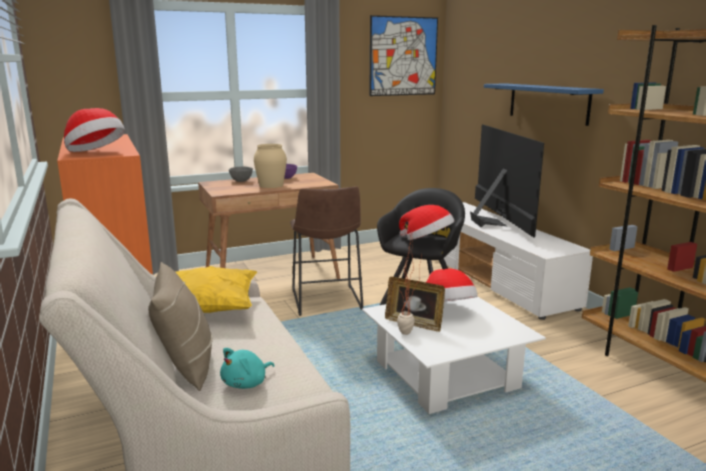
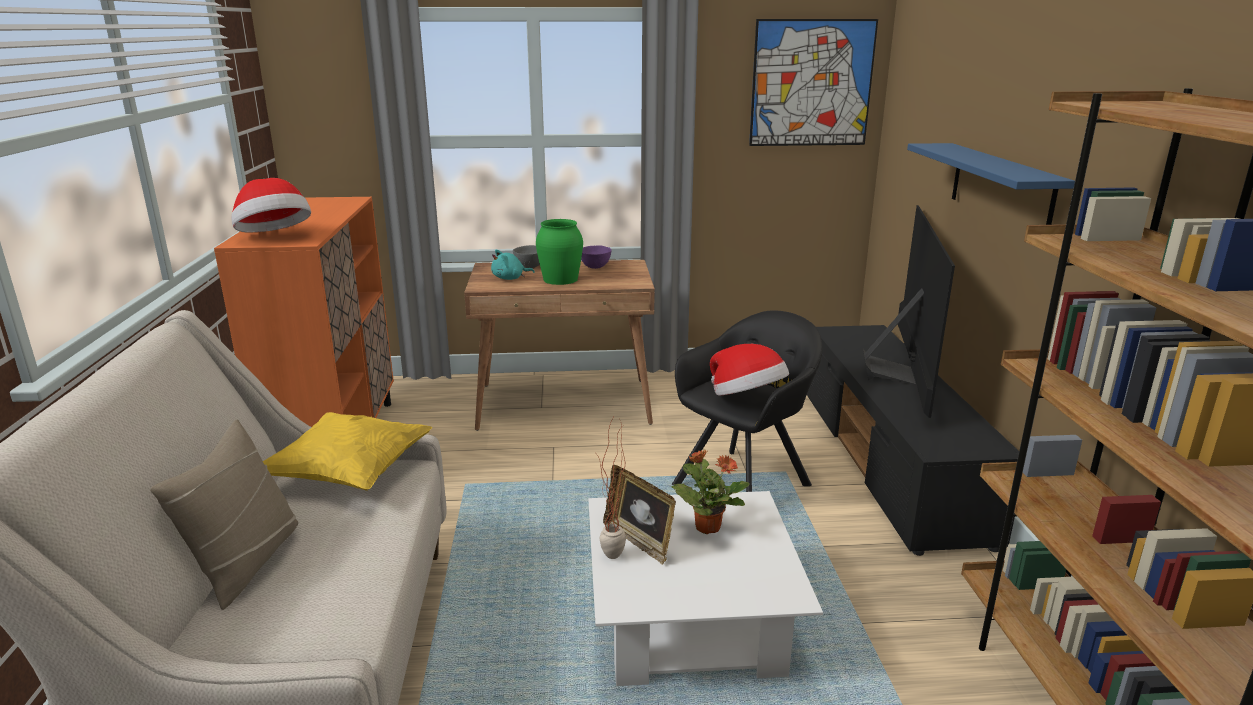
camera: 20 degrees right, 5 degrees up
(246, 383) = (285, 611): turquoise plush toy -> turquoise plush toy (510, 278)
(271, 185) = (560, 279): beige vase -> green vase
(326, 302) = (607, 460): brown stool -> none
(447, 310) = (707, 526): hat -> potted plant
(495, 279) = (890, 463): white tv stand -> black tv stand

